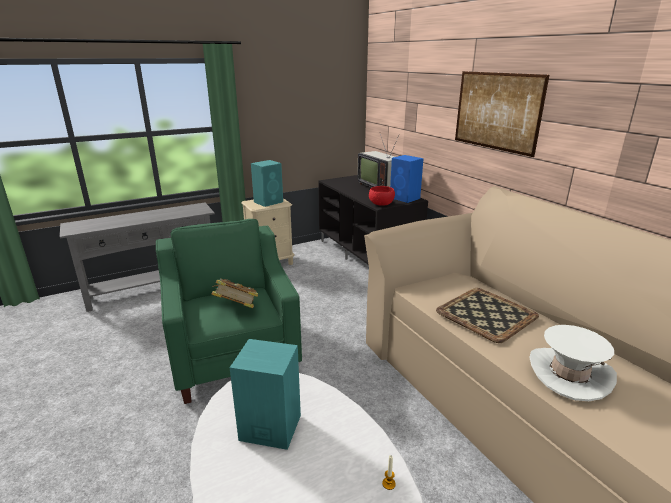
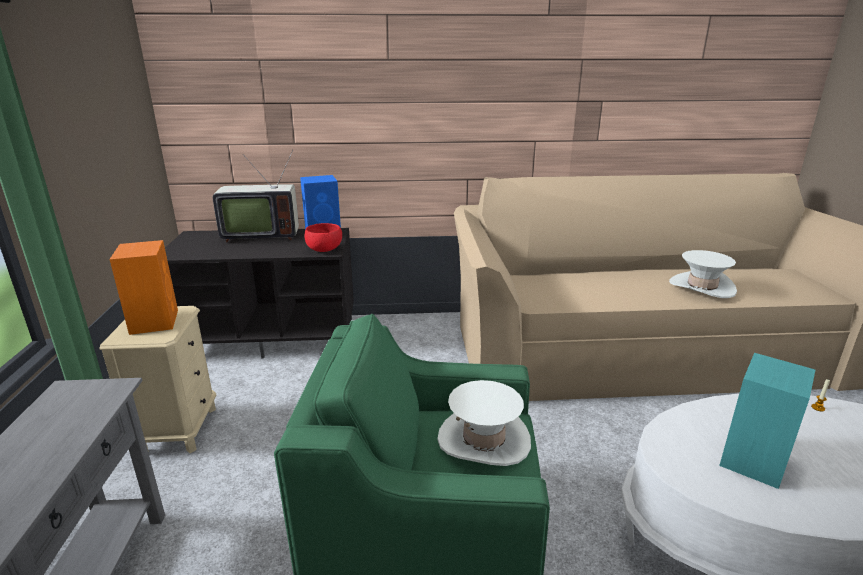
camera: 65 degrees left, 0 degrees up
(236, 308) = (483, 439): book -> white hat
(269, 202) = (154, 321): turquoise speaker -> orange speaker
(486, 313) = (603, 285): tray -> none
(496, 111) = (436, 99): picture -> none

